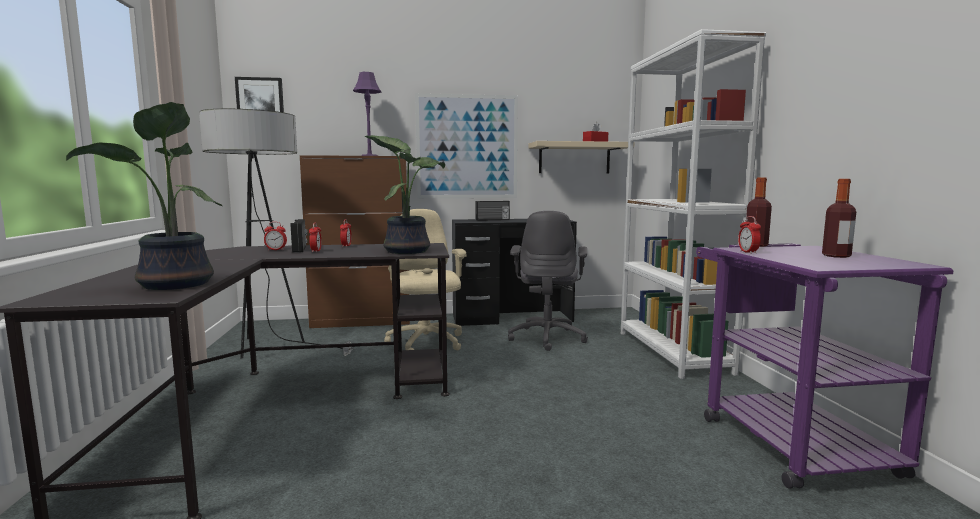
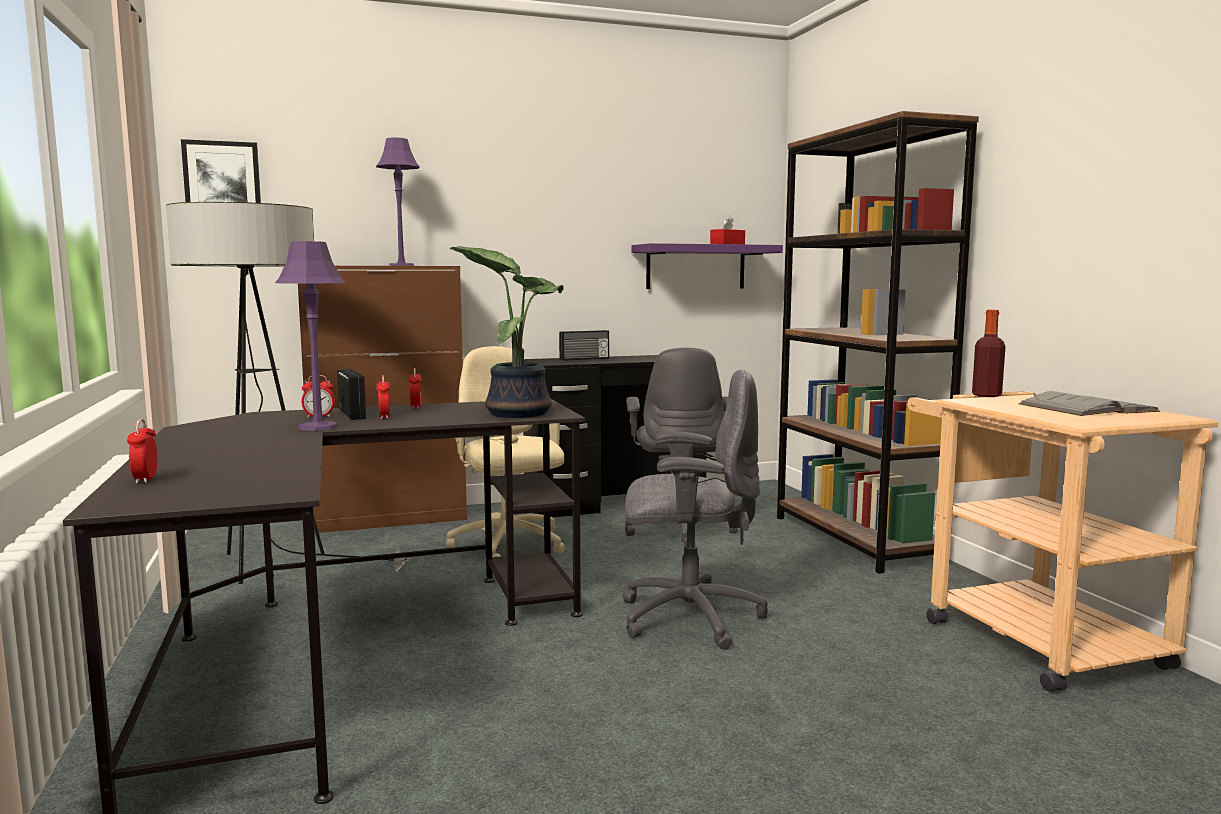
camera: 10 degrees left, 0 degrees up
(173, 285) = (266, 476): potted plant -> none
(264, 256) = (318, 427): none -> purple table lamp
(467, 147) = (543, 250): picture -> none
(522, 402) = (687, 617): none -> grey office chair
(574, 158) = (695, 267): beige shelf -> purple shelf
(672, 352) = (855, 539): white bookcase -> brown bookcase
(748, 252) = (985, 405): alarm clock -> alarm clock (145, 480)
(784, 438) = (1028, 636): purple cart -> beige cart
(836, 256) = (1087, 408): bottle -> grey book

